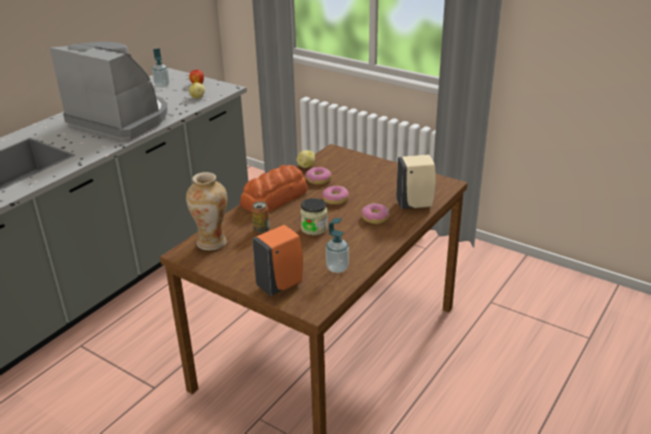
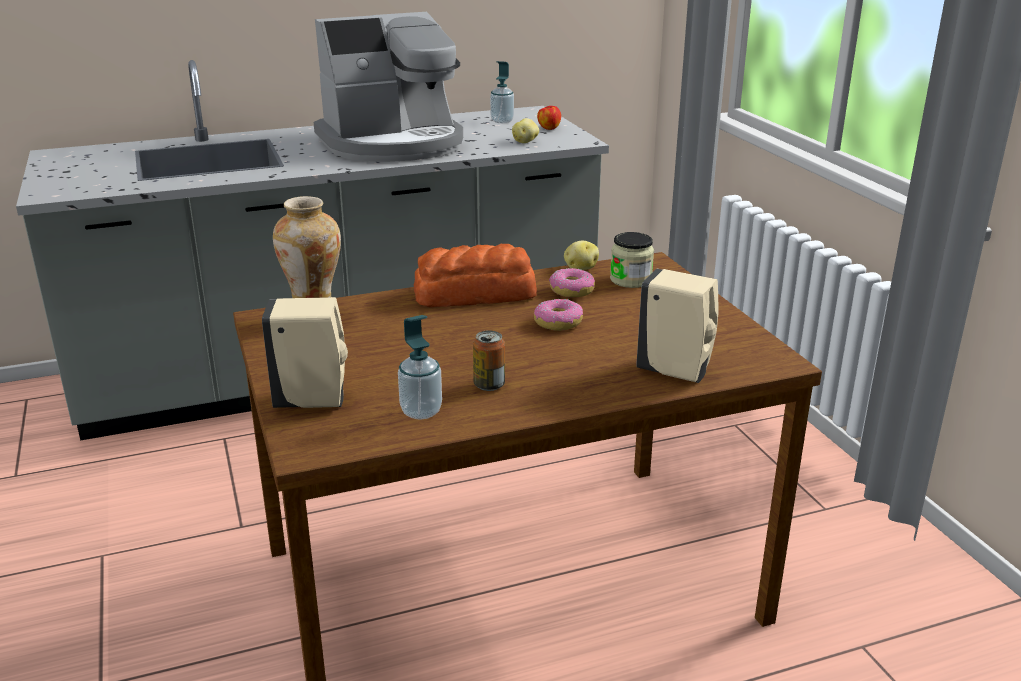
camera: 35 degrees right, 5 degrees down
(121, 119) = (393, 144): coffee machine -> coffee machine turned 90 degrees clockwise
(261, 229) = (398, 324): can -> can (489, 385)
(281, 284) = (314, 401): orange soap dispenser -> beige soap dispenser
(314, 228) = (469, 348): jar -> jar (630, 280)
(375, 218) = (580, 367): donut -> none

